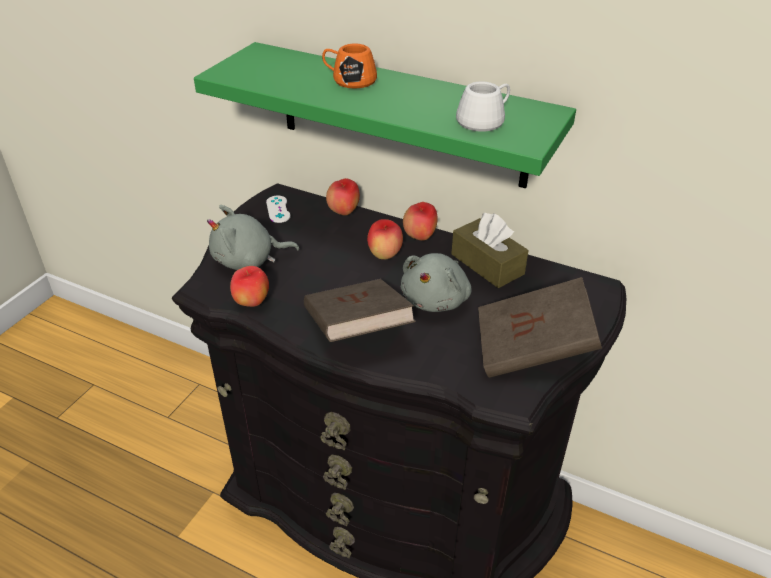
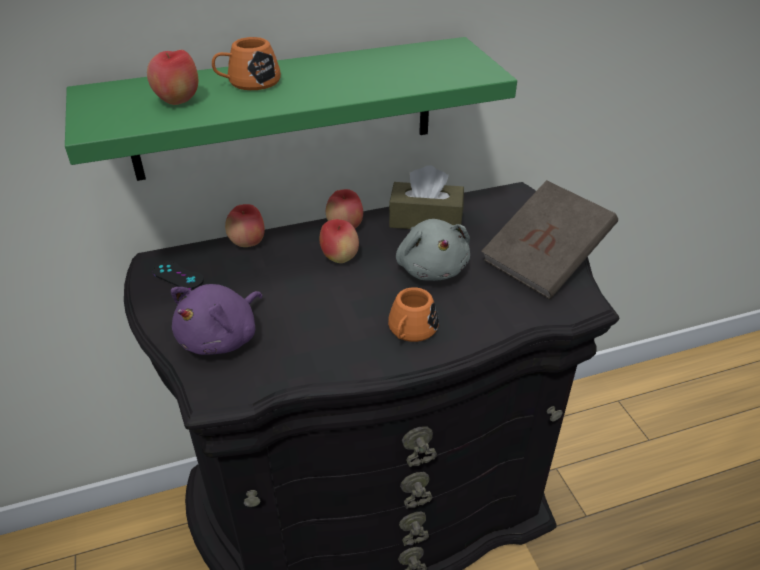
camera: 45 degrees left, 0 degrees up
(248, 261) = (222, 338): grey plush toy -> purple plush toy
(252, 302) = (285, 371): apple -> apple (177, 102)
(278, 209) = (178, 275): white game controller -> black game controller
(356, 330) = (410, 331): brown book -> orange mug
(484, 120) = (425, 69): white mug -> none

